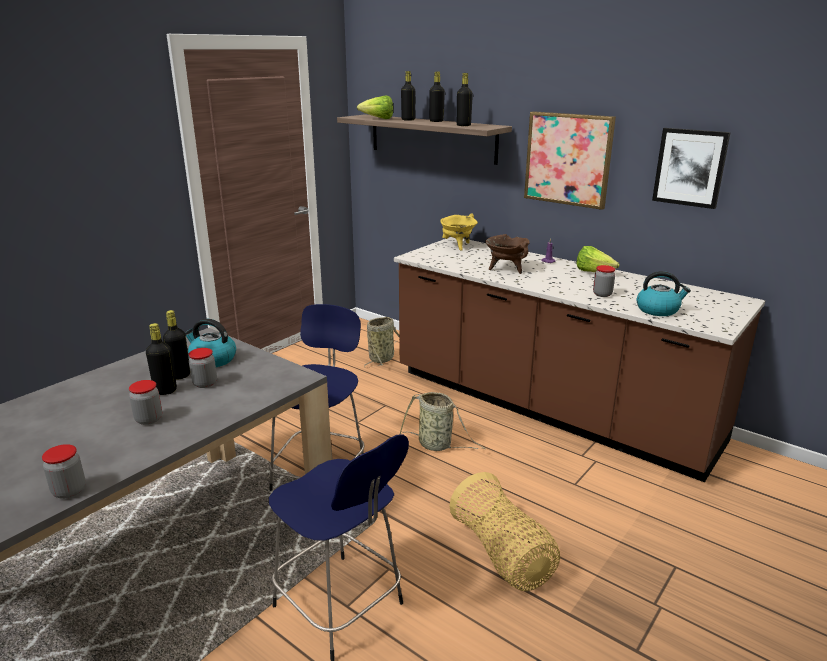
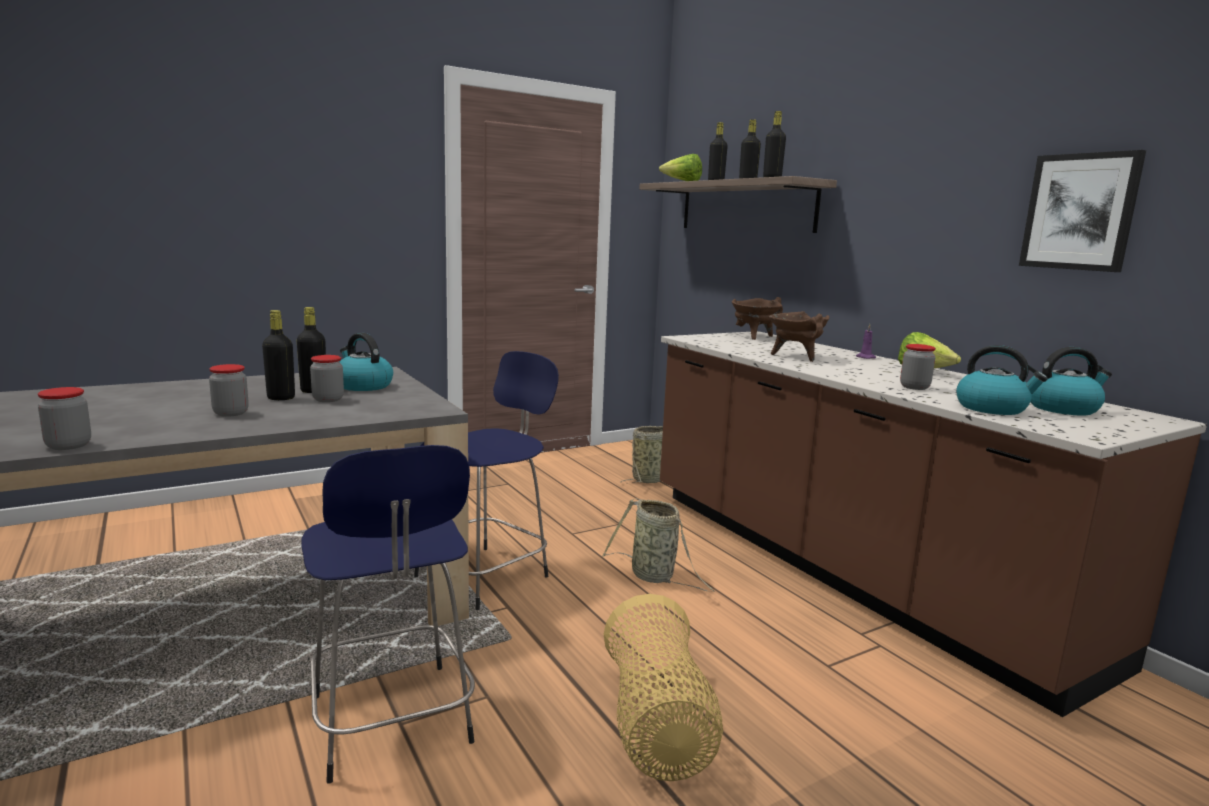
camera: 20 degrees right, 10 degrees down
(457, 246) = (753, 337): yellow cooking pot -> brown cooking pot
(568, 159) = (905, 217): picture -> none
(692, 301) = (1063, 409): none -> kettle

